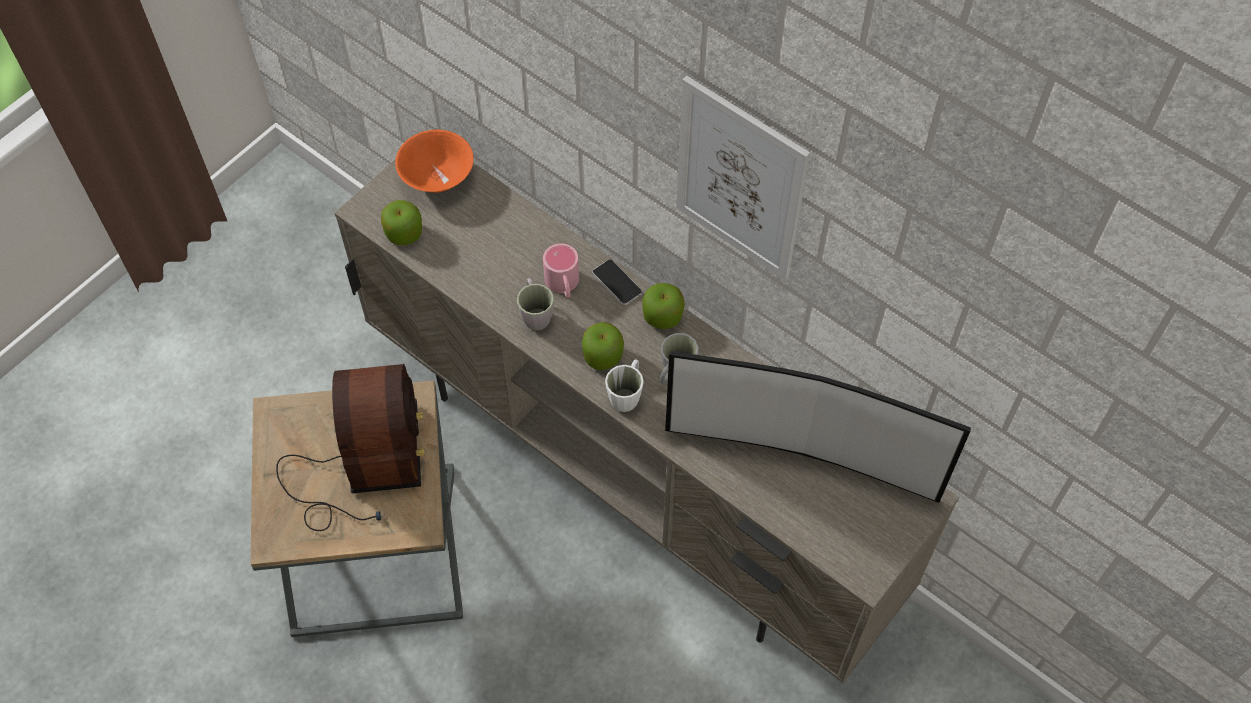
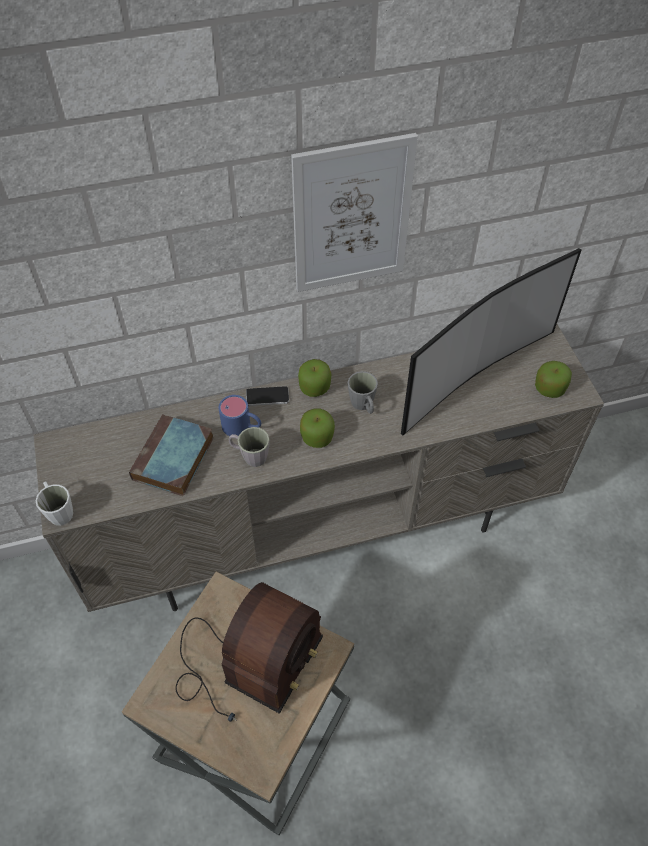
camera: 55 degrees left, 5 degrees down
(360, 466) = (247, 663): radio -> radio turned 90 degrees clockwise
(404, 233) = (107, 498): apple -> apple (549, 388)
(437, 178) = (81, 450): orange bowl -> none
(482, 255) = (173, 460): none -> book
(563, 285) = (242, 427): pink mug -> blue mug
(627, 394) = (358, 440): white mug -> white mug (59, 510)

